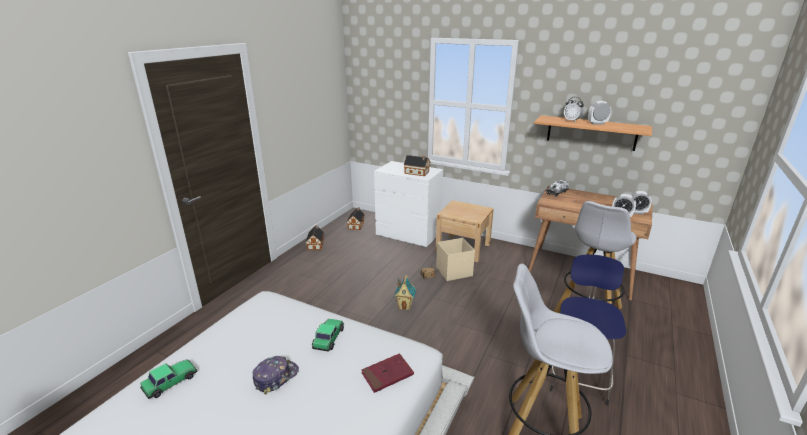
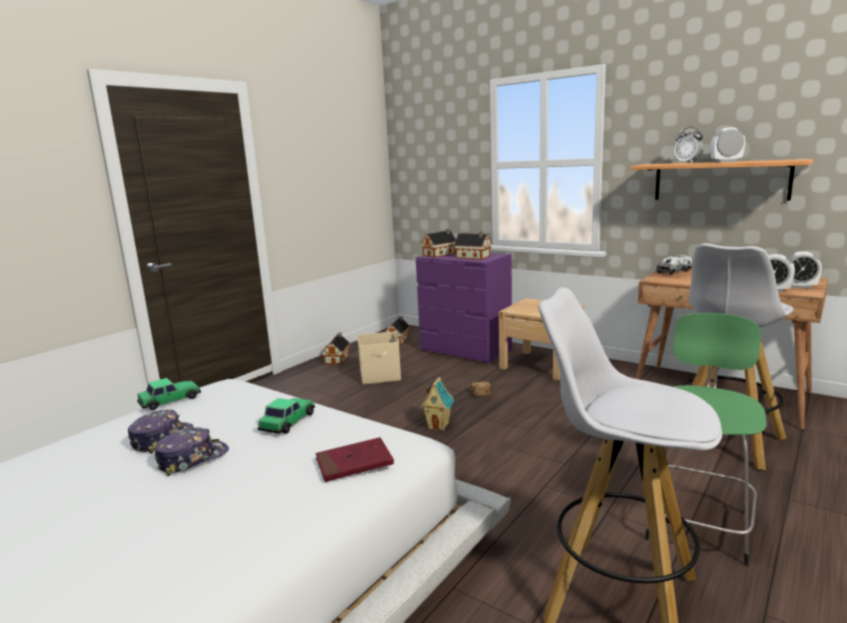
camera: 10 degrees right, 10 degrees down
(170, 382) = (52, 457): toy car -> toy car (170, 400)
(244, 359) = (162, 438): none -> cap
(391, 168) = (440, 254): none -> toy house
(408, 235) = (466, 350): white dresser -> purple dresser
(454, 272) = (522, 390): beige storage box -> beige storage box (381, 376)
(578, 376) = (698, 522): blue stool -> green stool

